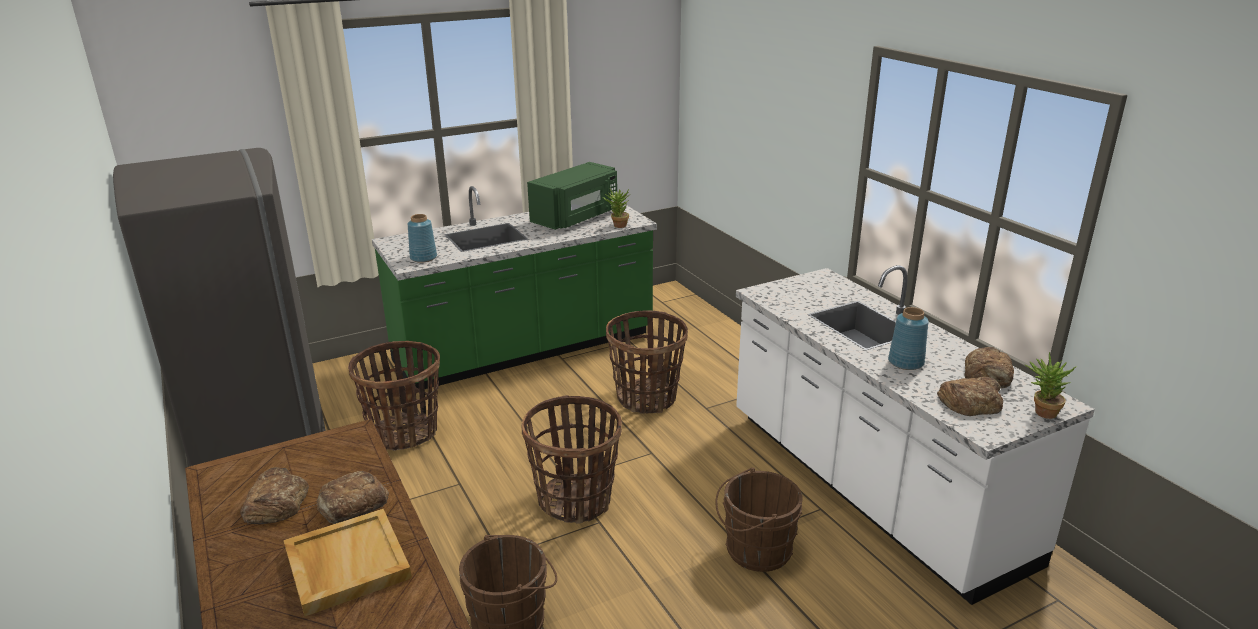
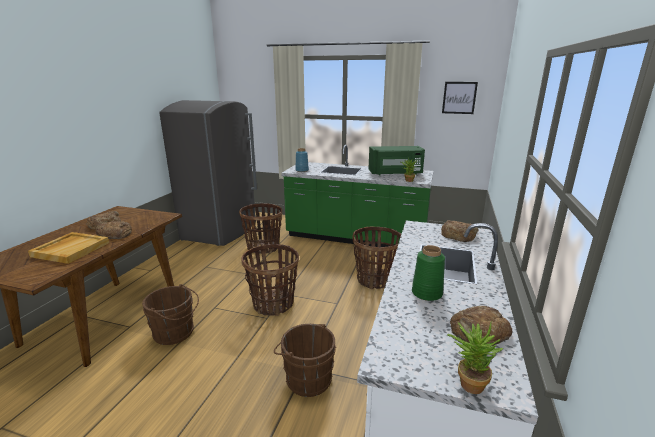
camera: 45 degrees right, 5 degrees down
(624, 71) = (459, 97): none -> picture
(906, 362) = (427, 293): blue vase -> green vase
(970, 402) = (420, 339): bread -> bread (458, 235)

